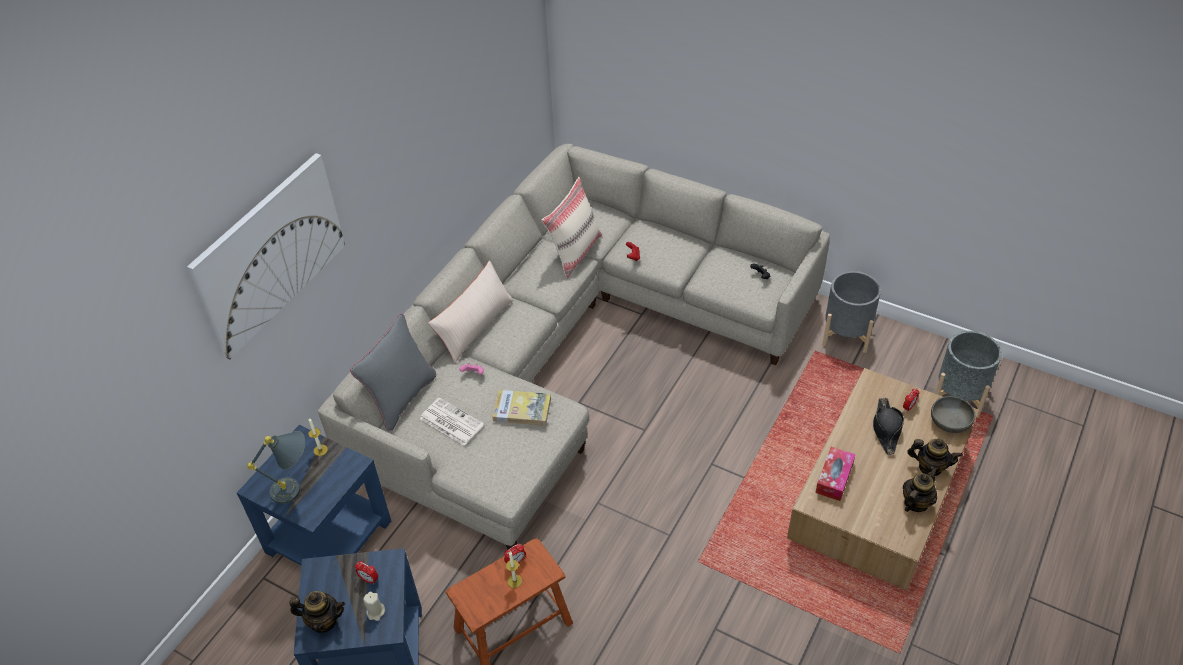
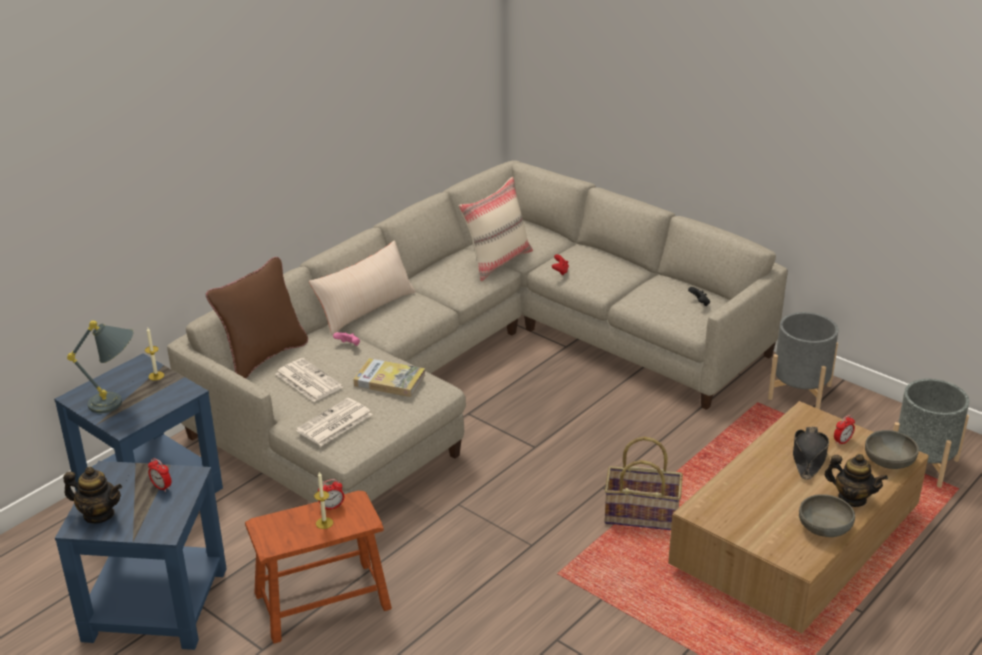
camera: 10 degrees right, 15 degrees down
(270, 254) = (139, 134): picture -> none
(375, 612) = (157, 515): beige candle -> none
(401, 398) = (263, 356): grey pillow -> brown pillow
(488, 467) = (334, 423): none -> newspaper
(750, 487) = (642, 514): none -> basket
(834, 478) = (731, 493): tissue box -> none
(915, 503) = (824, 528): teapot -> grey bowl

